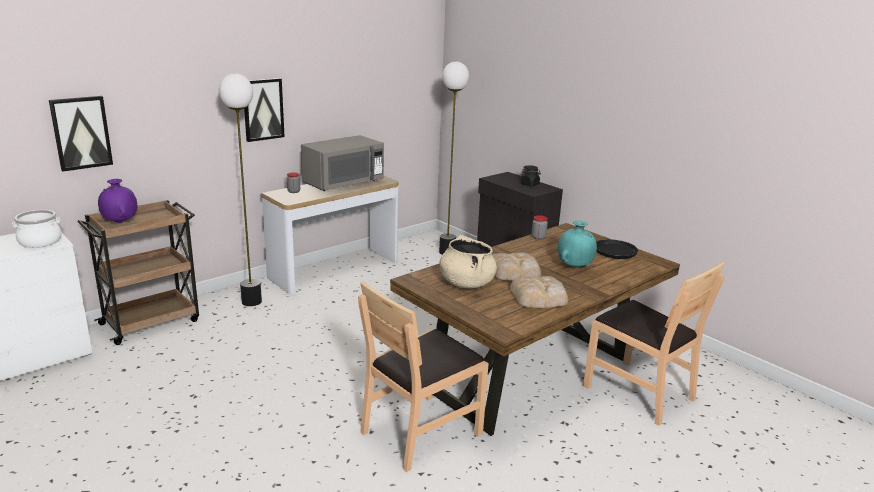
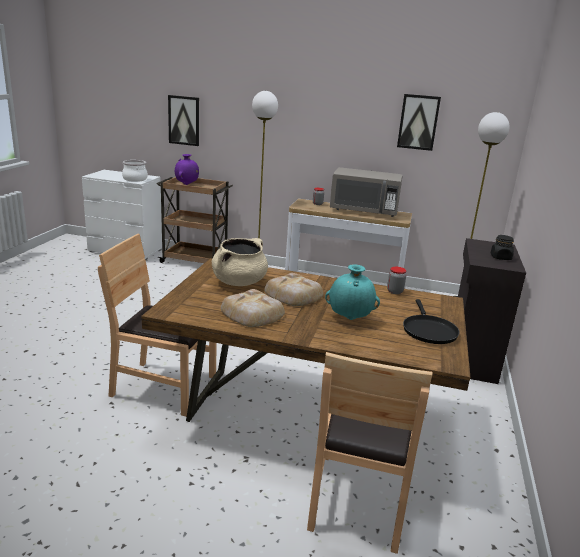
camera: 55 degrees right, 0 degrees up
(263, 109) = (313, 131): picture -> picture (418, 122)

